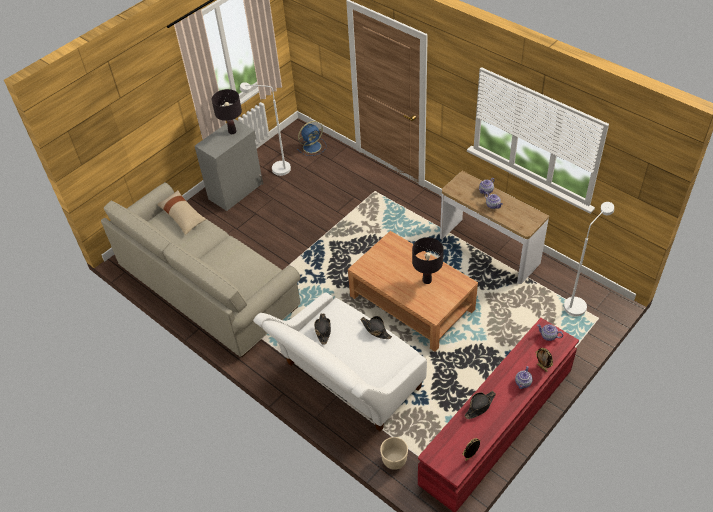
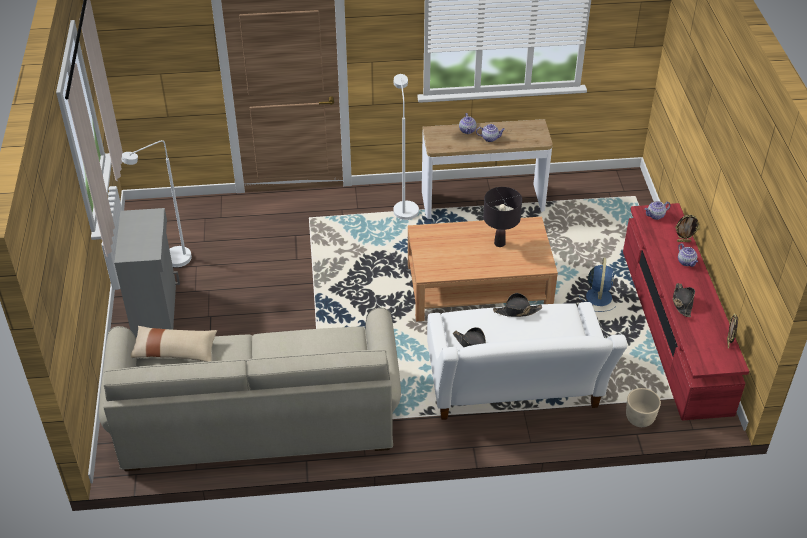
camera: 50 degrees left, 5 degrees down
(232, 131) = (140, 224): black table lamp -> none
(312, 146) = (183, 216): blue fan -> blue fan (598, 296)
(577, 303) = (605, 195): white floor lamp -> white floor lamp (404, 207)

